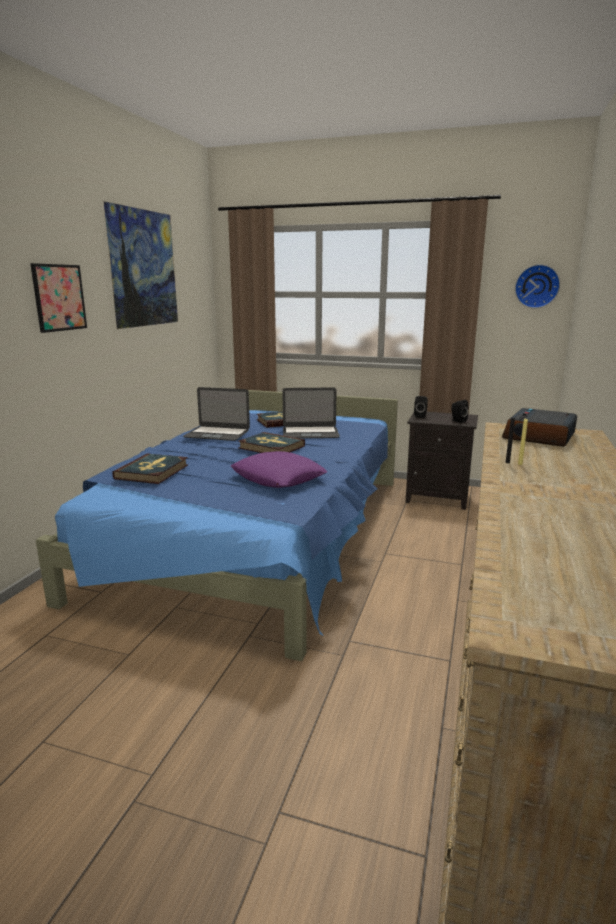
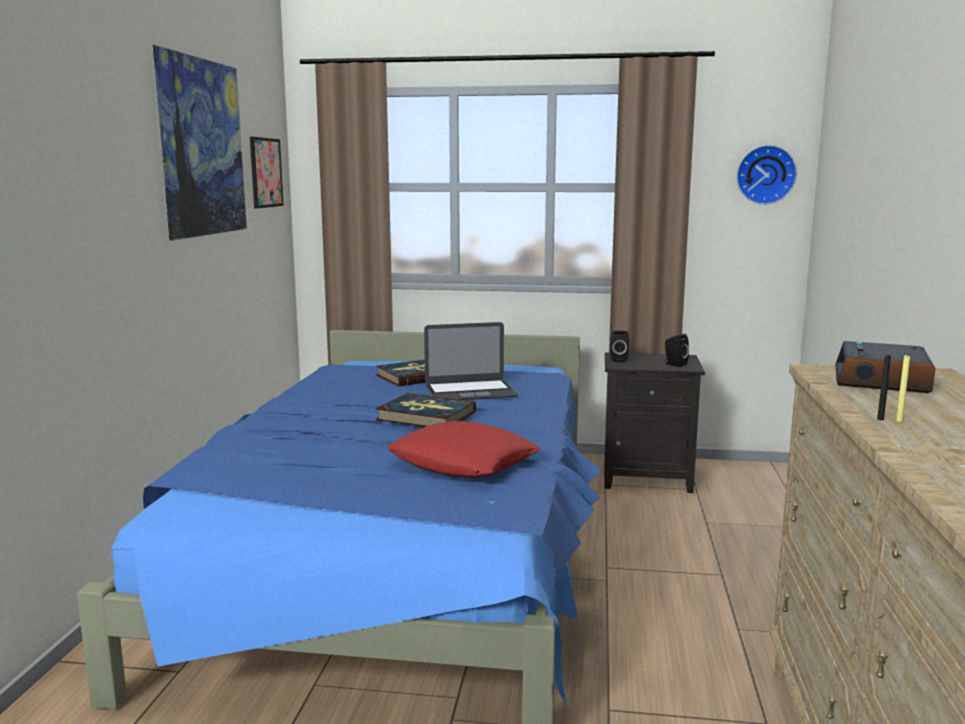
camera: 10 degrees left, 5 degrees down
(59, 297) = (93, 192): picture -> picture (265, 172)
(152, 472) = (259, 465): book -> none
(217, 434) = (328, 399): laptop -> none
(278, 478) = (463, 462): purple pillow -> red pillow

